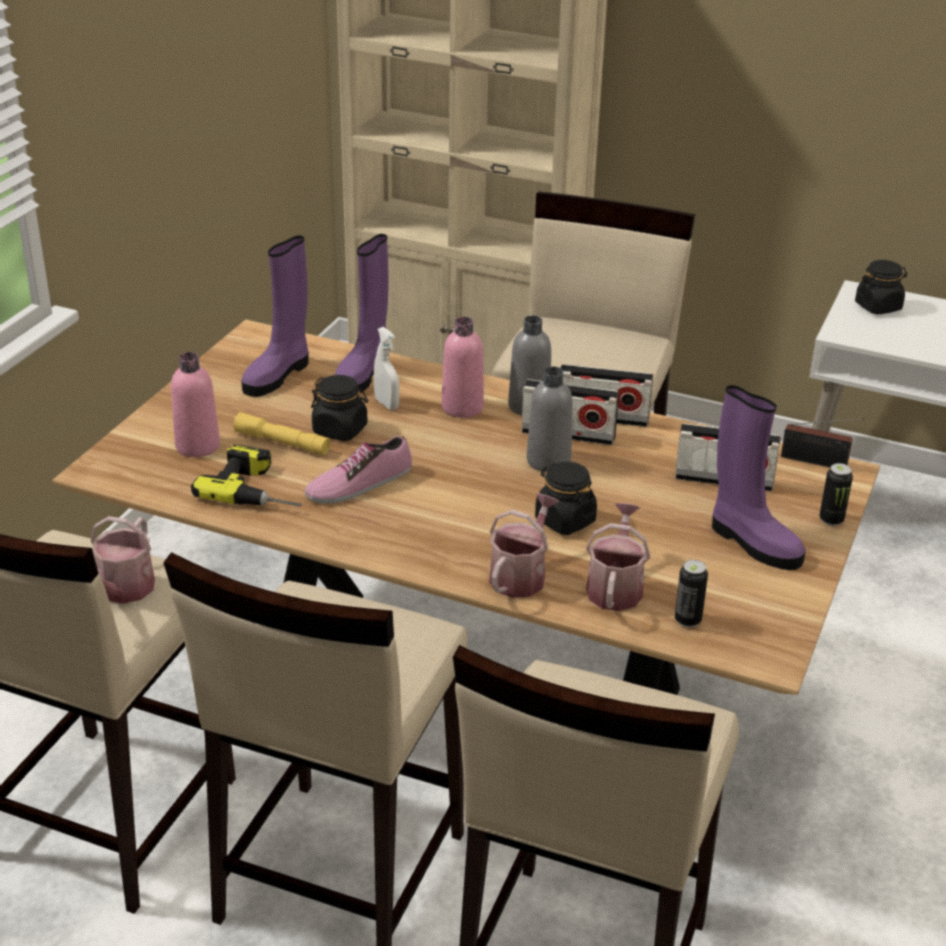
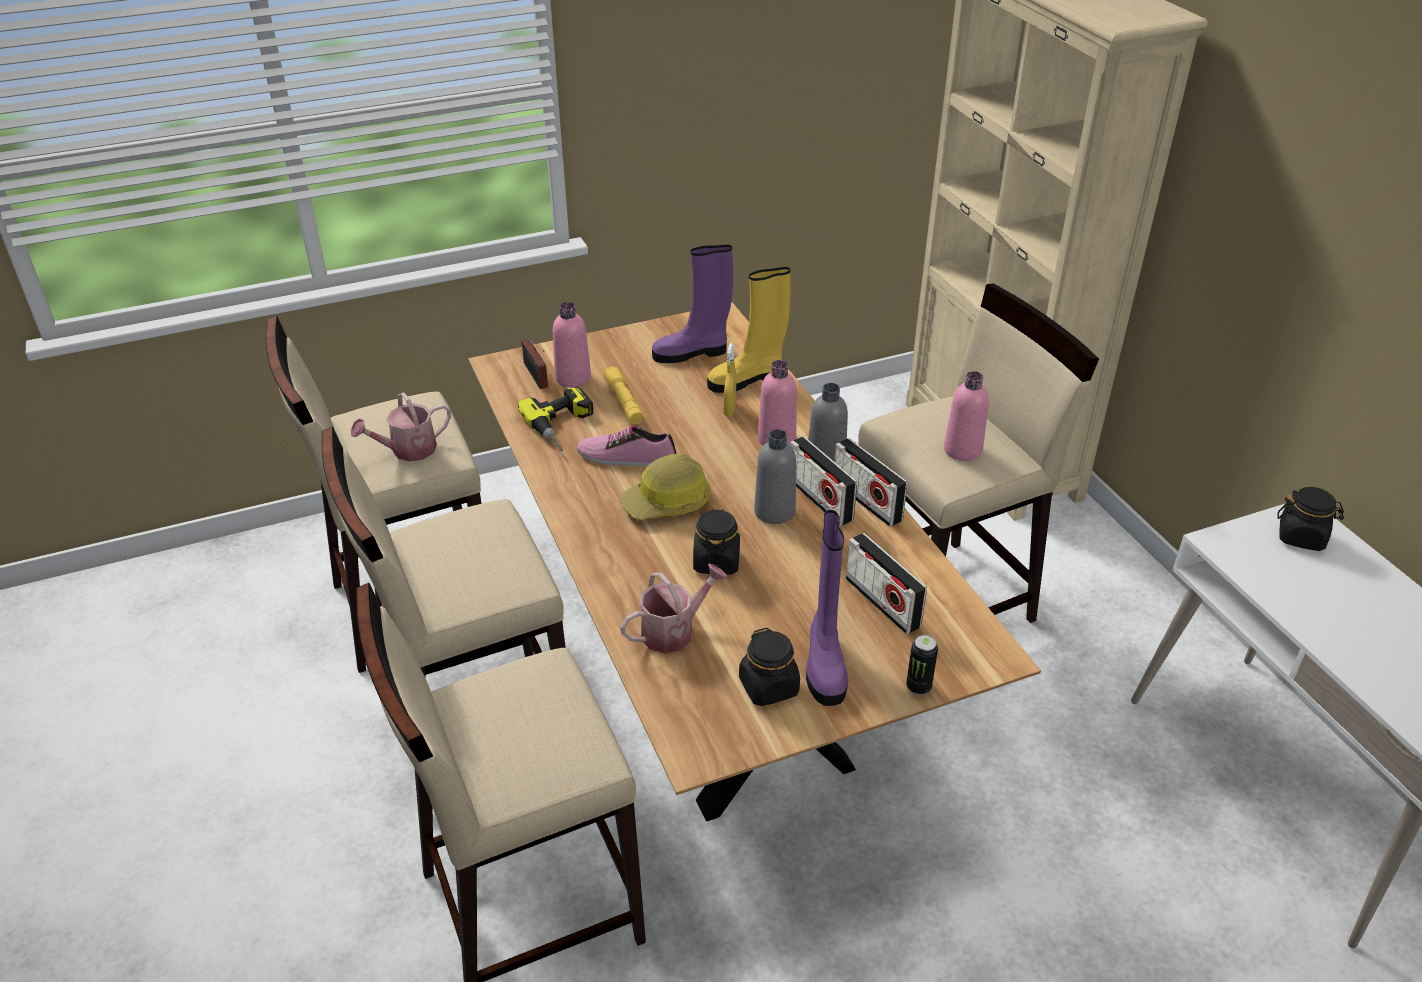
camera: 45 degrees right, 5 degrees up
(340, 429) = (672, 412): black jar -> black jar (769, 687)
(363, 374) = (747, 380): purple boot -> yellow boot
(386, 404) = (729, 409): white spray bottle -> yellow spray bottle
(454, 499) = (668, 502): none -> hard hat
(521, 575) = (627, 581): watering can -> none
(605, 350) = (962, 450): none -> pink bottle
(687, 620) = (683, 687): can -> none
(817, 462) = (986, 635): radio -> radio (536, 377)

